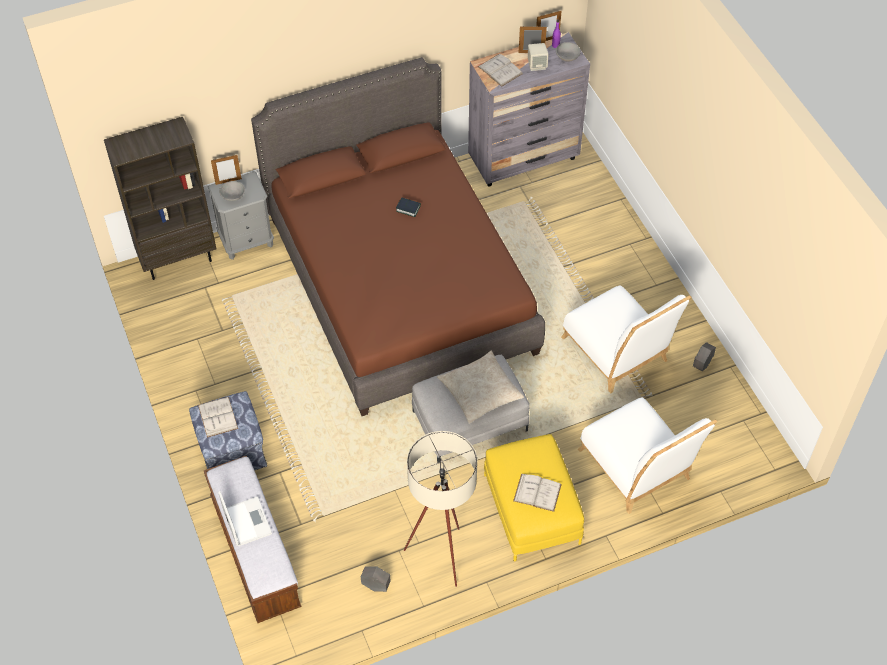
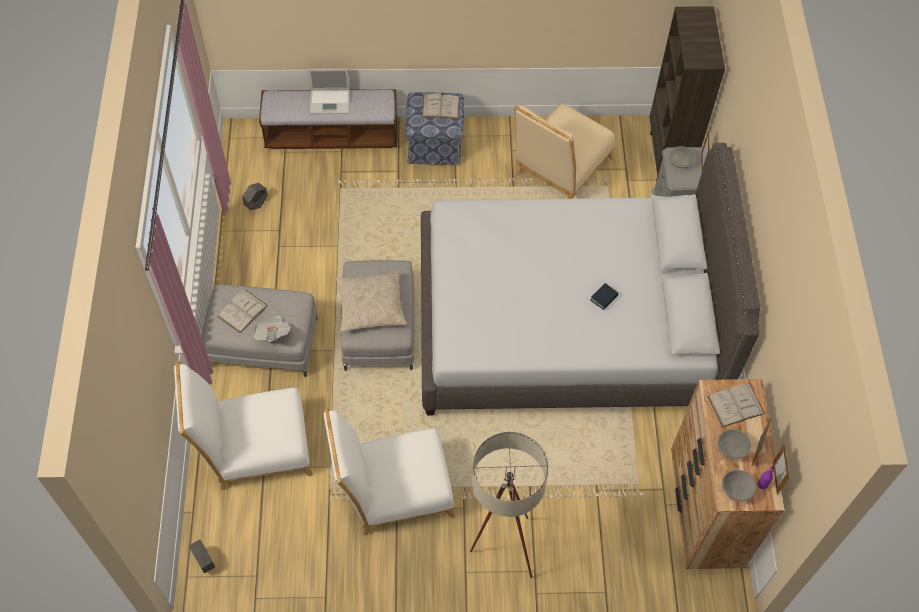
camera: 110 degrees right, 5 degrees up
(226, 337) = (559, 170): none -> beige chair
(400, 284) = (566, 324): brown bed -> grey bed
(442, 561) = (251, 257): beige floor lamp -> beige floor lamp (501, 548)
(524, 159) = (705, 511): grey dresser -> brown dresser
(531, 509) = (263, 341): yellow ottoman -> grey ottoman
(537, 65) = (732, 448): beige speaker -> grey bowl
(548, 457) = (273, 334): none -> newspaper
(702, 365) = (341, 568): grey planter -> grey planter (205, 561)

